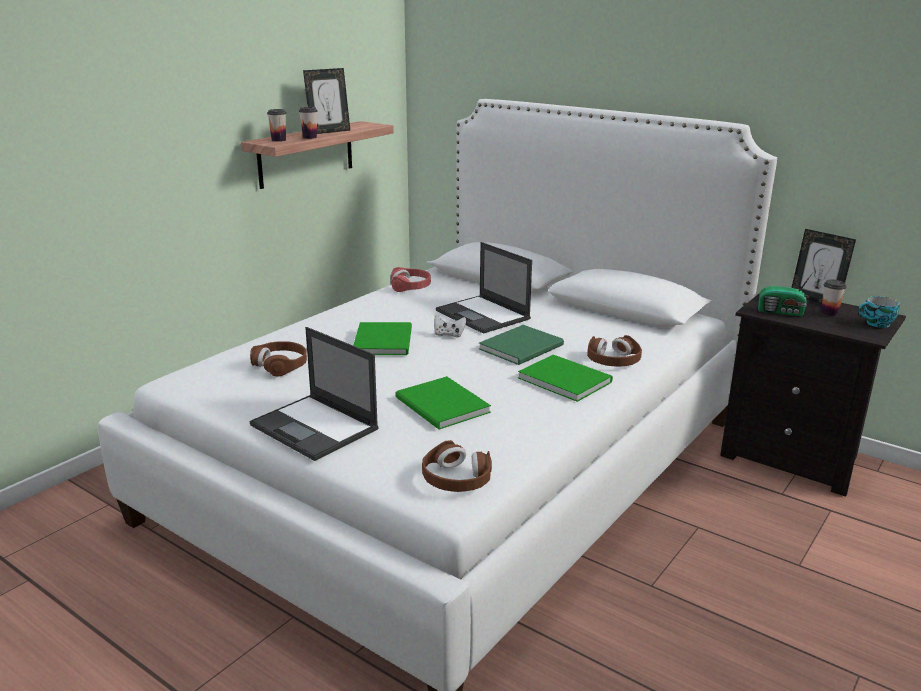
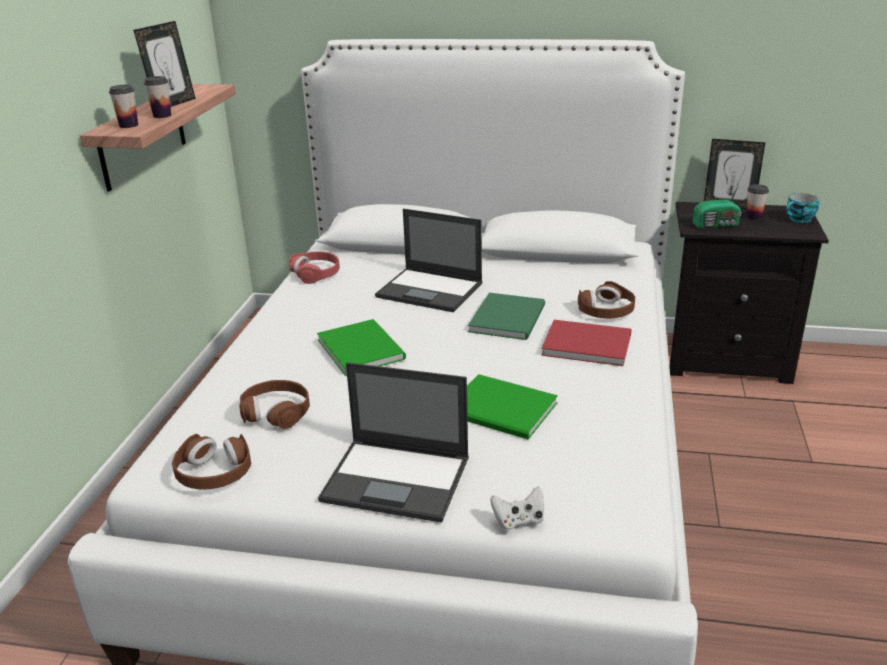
camera: 25 degrees left, 5 degrees up
(449, 335) = (421, 323): white game controller -> white game controller (519, 521)
(456, 478) = (606, 491): brown headphones -> brown headphones (214, 472)
(564, 378) = (584, 343): green book -> red book

